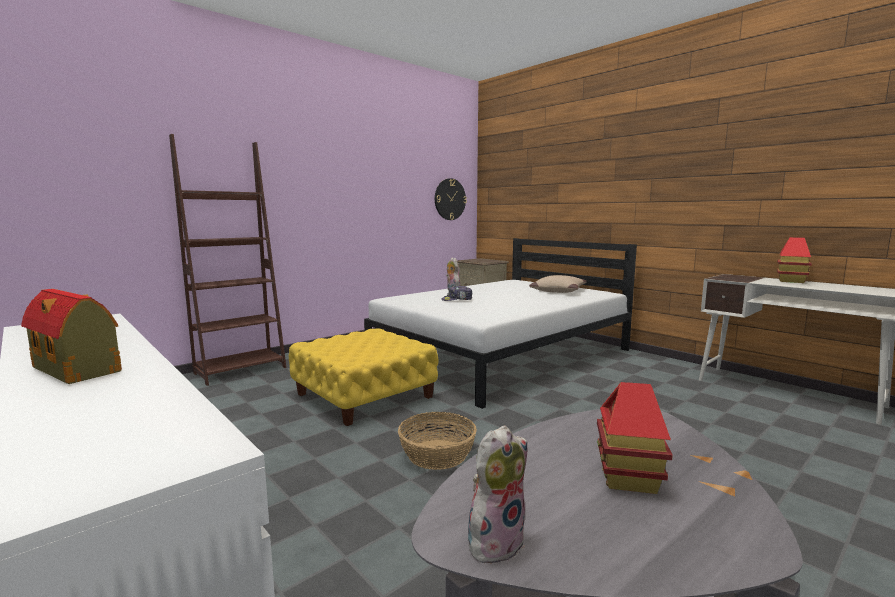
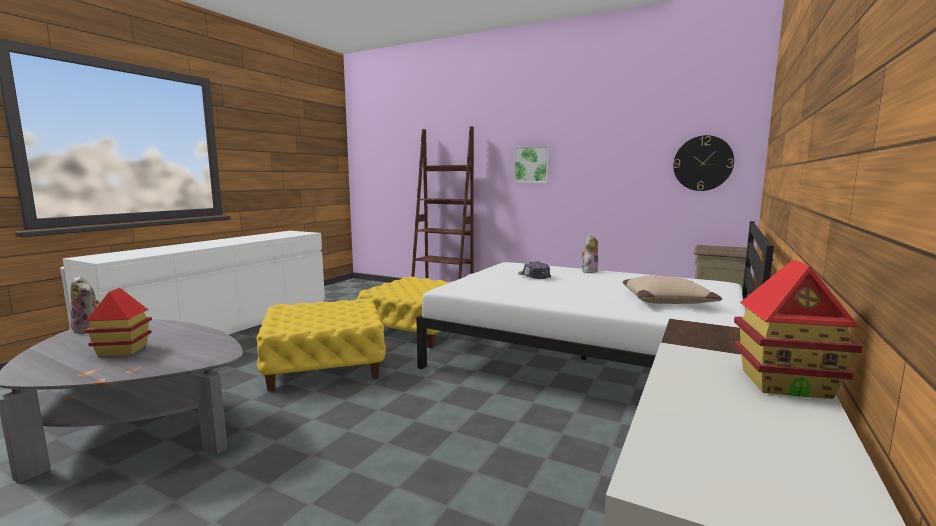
camera: 70 degrees right, 0 degrees up
(77, 369) = (212, 242): toy house -> none
(325, 195) = (532, 164): none -> picture
(437, 454) = (325, 364): basket -> yellow ottoman

